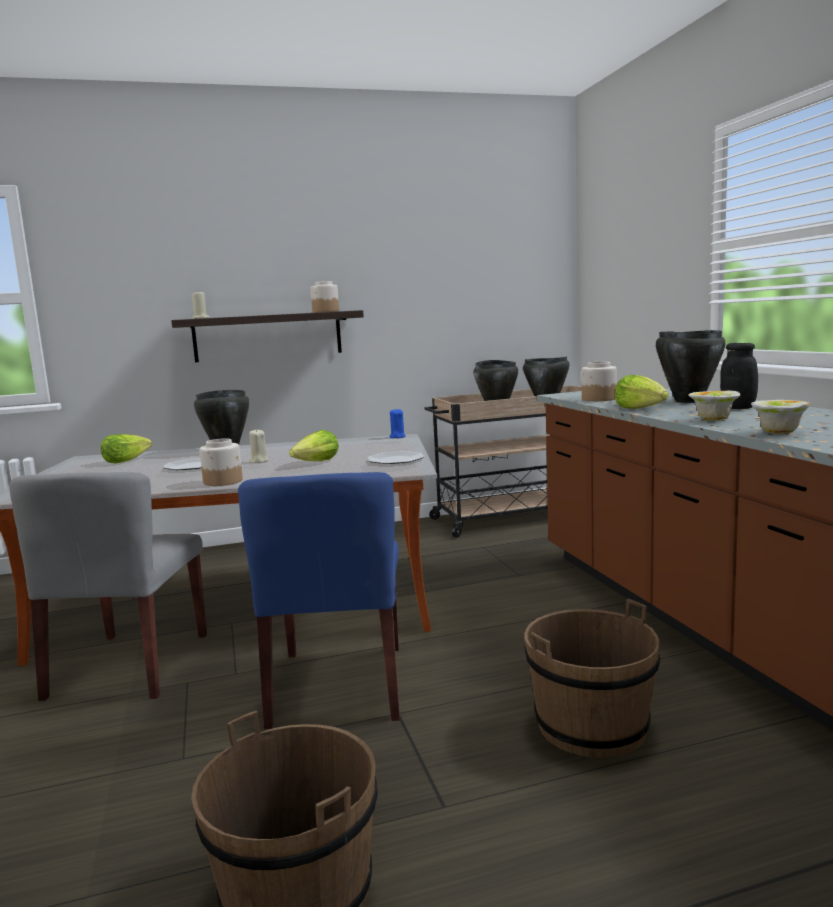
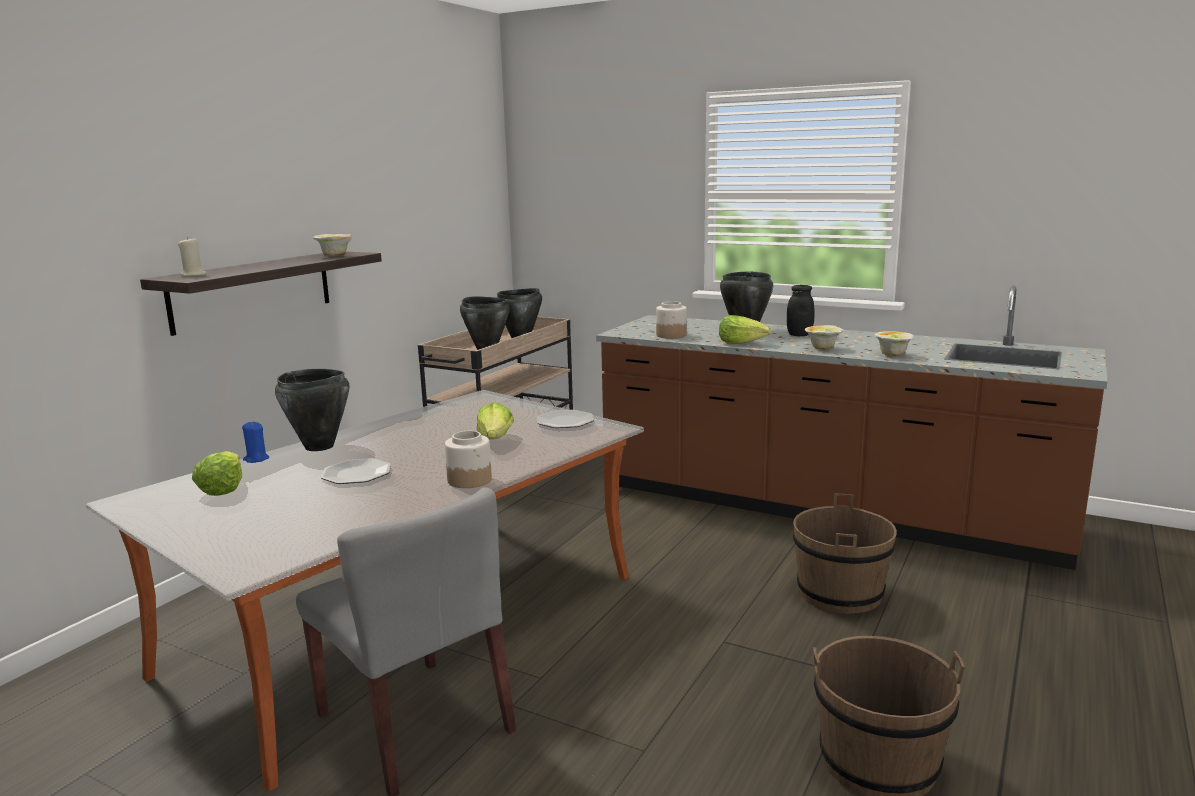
camera: 45 degrees left, 5 degrees up
(259, 461) = (421, 451): beige candle -> none
(325, 311) = (334, 256): jar -> bowl
(338, 685) = (644, 644): blue chair -> none
(397, 437) = (477, 396): blue candle -> blue candle (256, 459)

